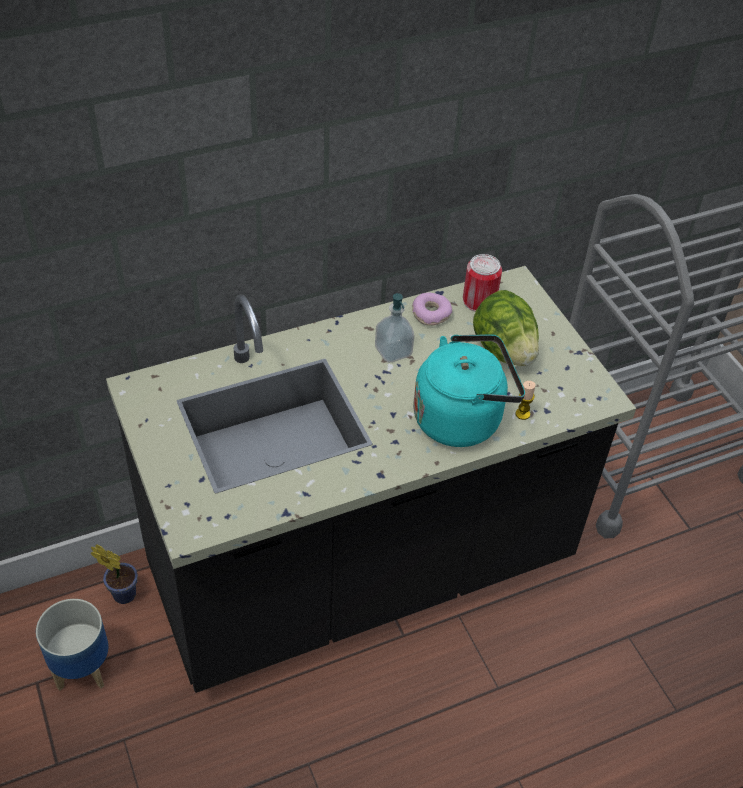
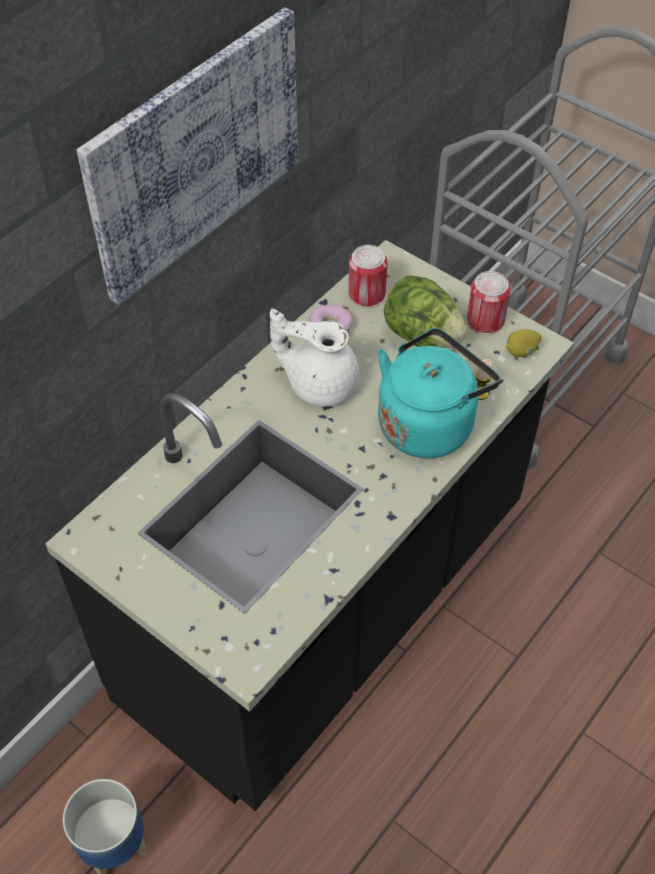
camera: 25 degrees left, 5 degrees up
(121, 593) = (106, 748): potted plant -> none
(322, 101) = (195, 154): none -> picture
(393, 351) = (320, 383): soap dispenser -> white teapot
(567, 360) = (485, 321): none -> can
(582, 396) = (521, 352): none -> lemon

